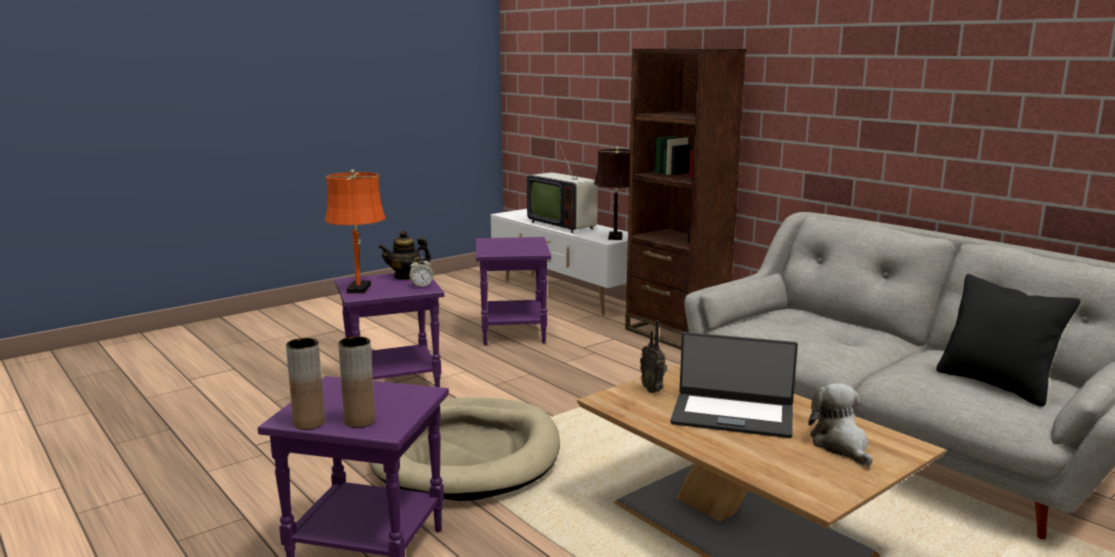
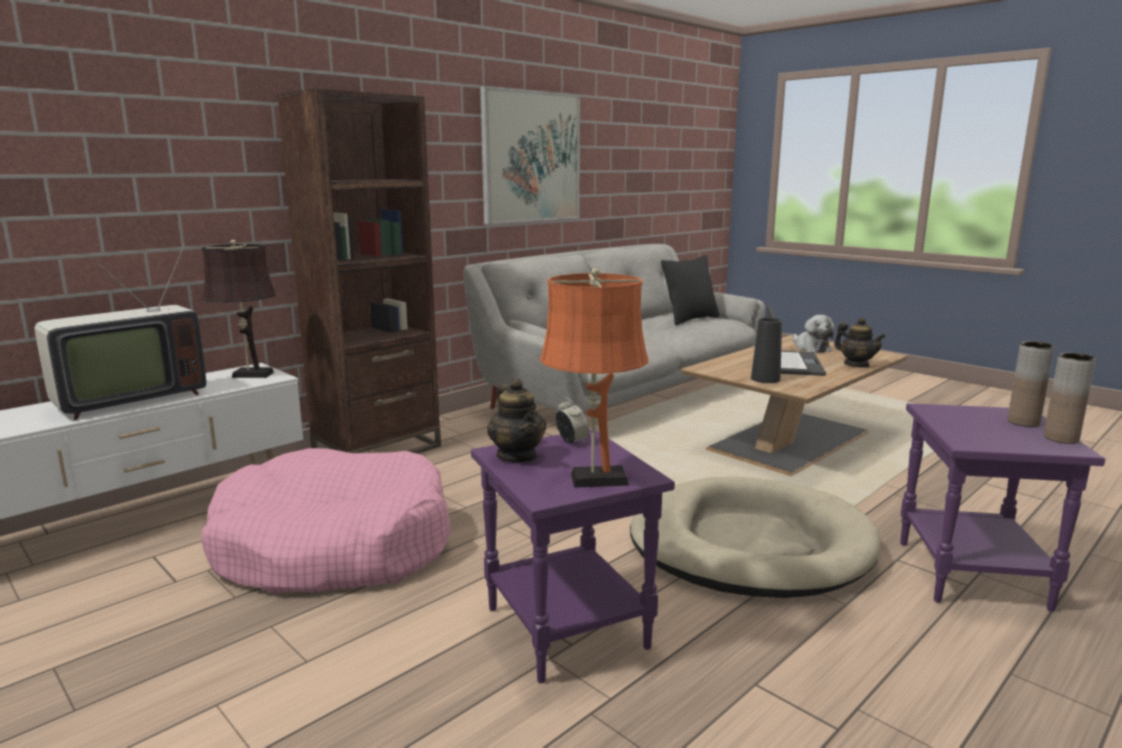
camera: 95 degrees left, 0 degrees up
(514, 333) = (334, 547): purple side table -> pink dog bed
(653, 390) = (765, 379): radio -> black vase
(736, 457) = (856, 365): none -> teapot
(841, 445) = (810, 348): plush toy -> plush toy turned 90 degrees counterclockwise
(924, 105) = (531, 157): none -> picture

